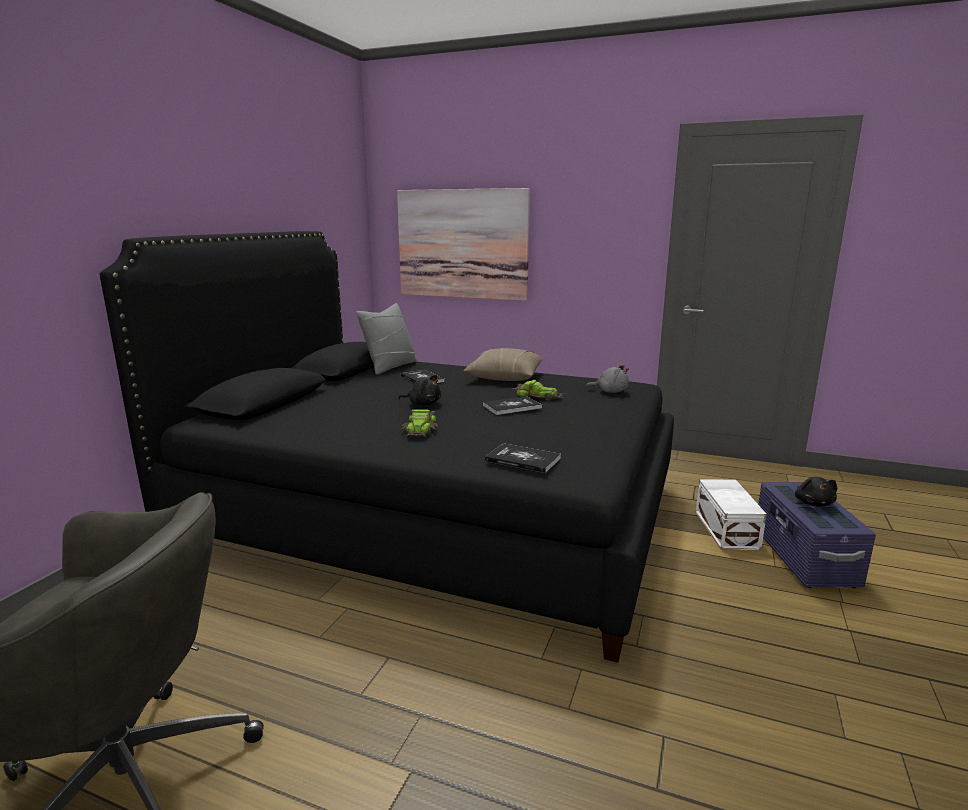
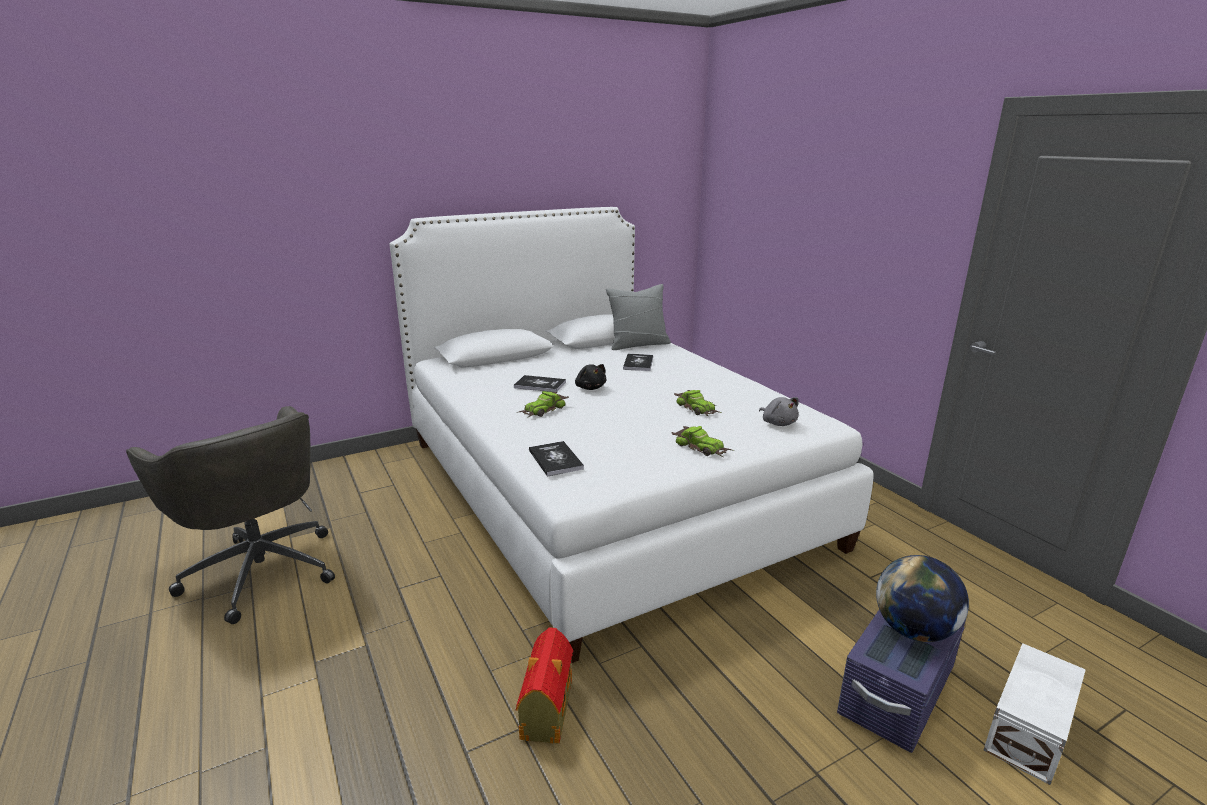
camera: 40 degrees right, 5 degrees up
(432, 514) = (603, 490): black bed -> white bed
(462, 244) = (767, 226): picture -> none
(504, 377) = (710, 380): beige pillow -> none
(512, 407) = (649, 411): book -> book (540, 385)
(601, 419) = (701, 447): none -> toy car
(659, 707) = (546, 710): none -> toy house
(727, 529) = (855, 621): white storage box -> white storage box (1030, 729)
(813, 503) = (913, 630): black plush toy -> globe

